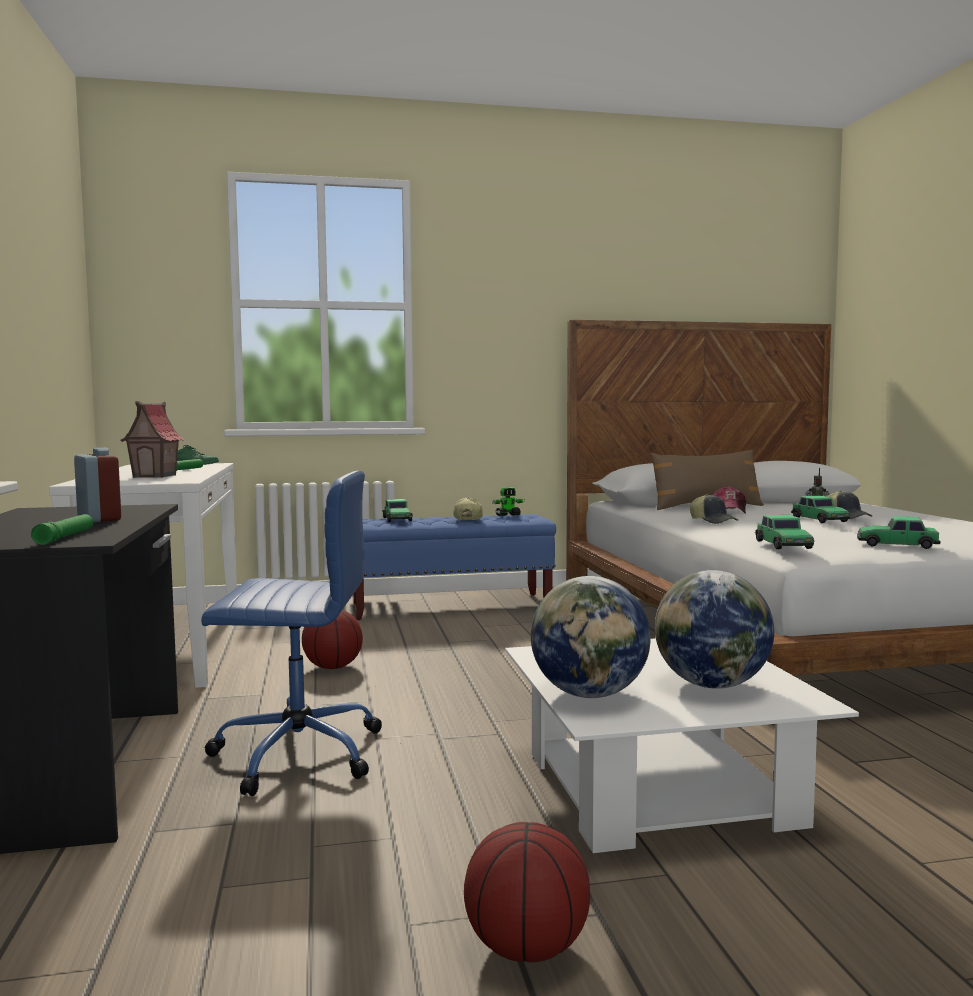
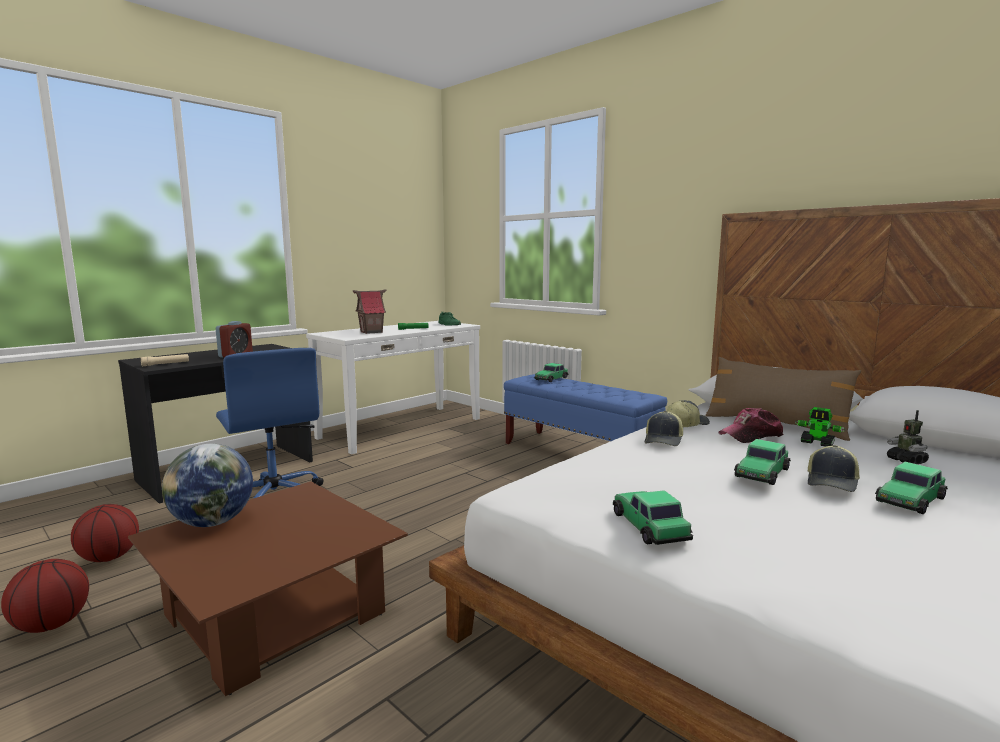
camera: 55 degrees right, 5 degrees up
(65, 537) = (165, 364): green flashlight -> beige flashlight
(332, 667) = (412, 466): basketball -> basketball (110, 557)
(467, 519) = (587, 389): cap -> cap (685, 424)
(508, 515) = (629, 392): toy robot -> toy robot (817, 443)
(658, 789) = (275, 614): white coffee table -> brown coffee table
(712, 685) = (250, 554): globe -> none
(783, 545) = (538, 479): toy car -> toy car (910, 500)

